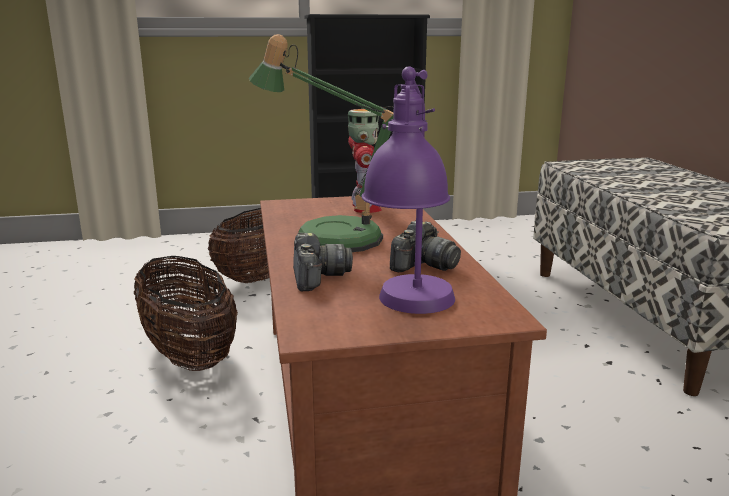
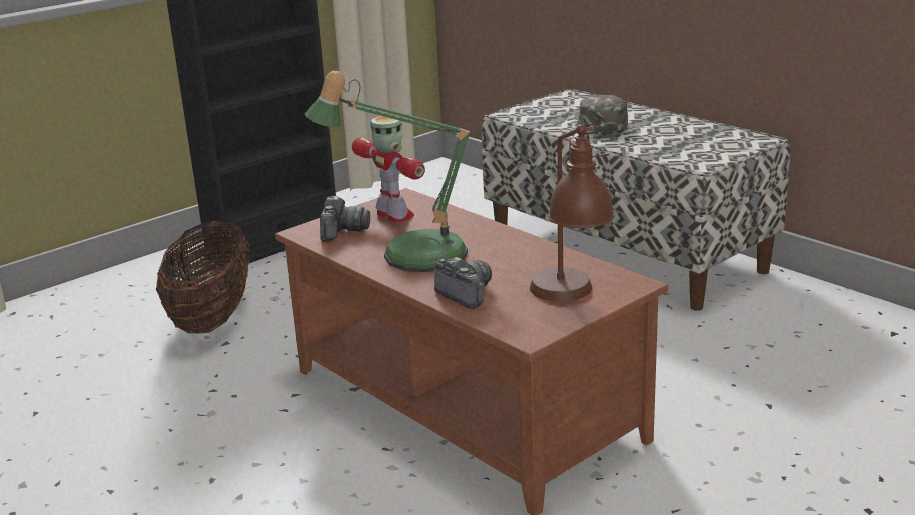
camera: 30 degrees left, 5 degrees up
(189, 355) = (244, 422): basket -> none
(411, 311) = (572, 299): purple table lamp -> brown table lamp
(424, 265) = (529, 260): camera -> camera (342, 231)
(646, 180) = (599, 122): none -> green cap

